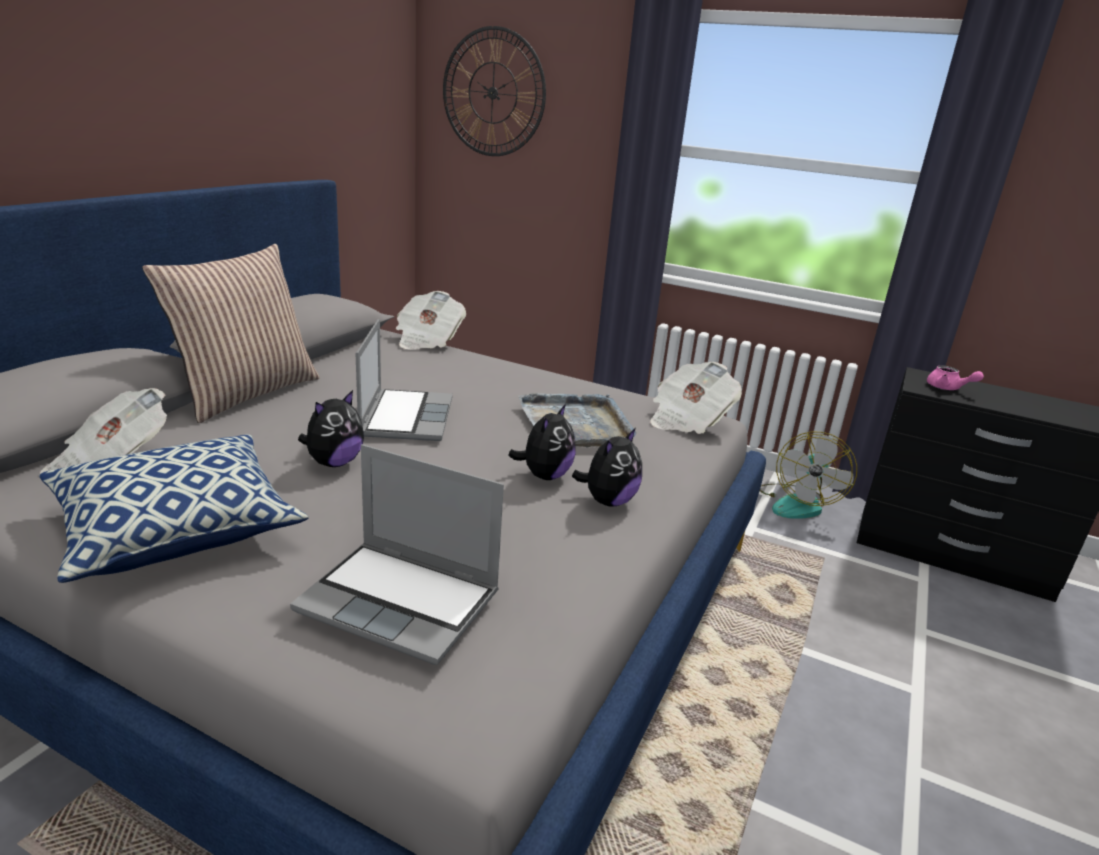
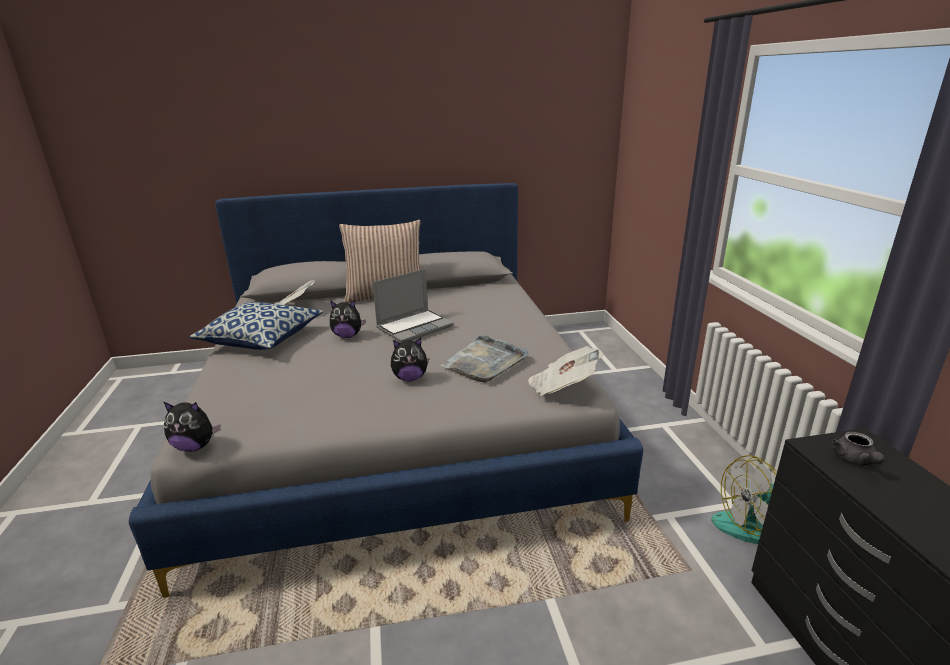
camera: 55 degrees right, 0 degrees up
(402, 602) = (248, 393): laptop -> none
(427, 340) = (519, 292): newspaper -> none
(493, 93) = (650, 122): wall clock -> none
(608, 501) = (407, 403): plush toy -> plush toy (195, 446)
(947, 388) = (854, 461): pink teapot -> grey teapot

